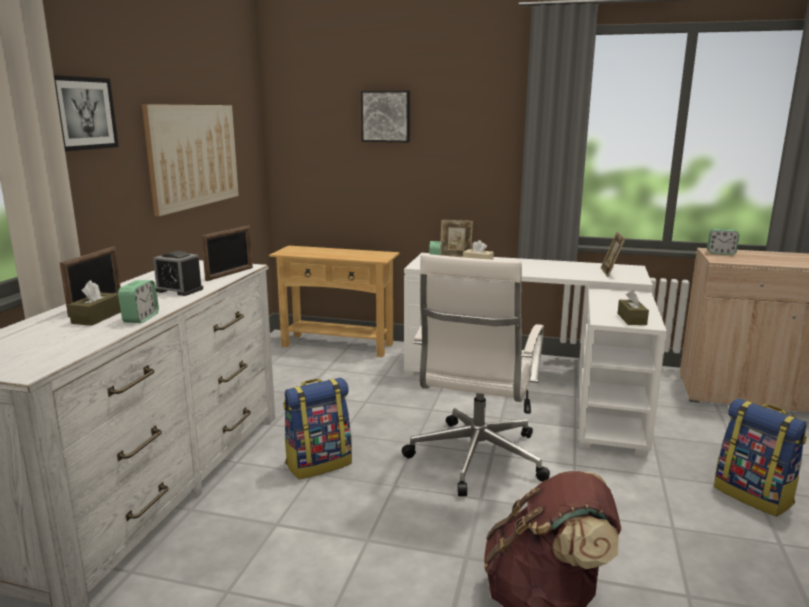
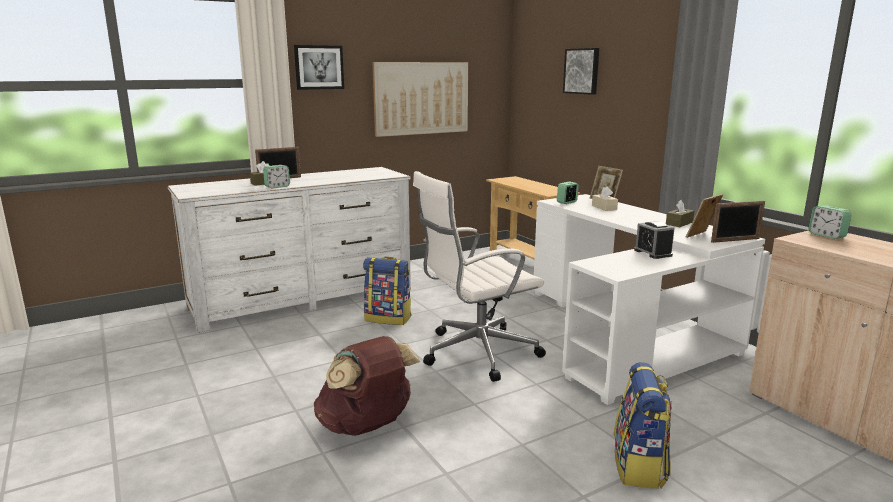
camera: 45 degrees right, 0 degrees up
(179, 290) = (329, 179): alarm clock -> alarm clock (653, 253)
(230, 274) = (375, 177): picture frame -> picture frame (735, 240)
(631, 319) = (614, 268): brown tissue box -> brown tissue box (679, 223)

